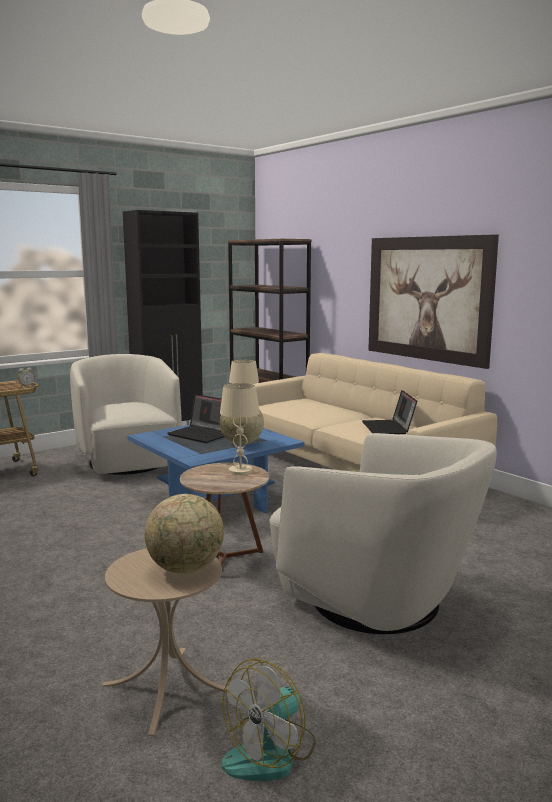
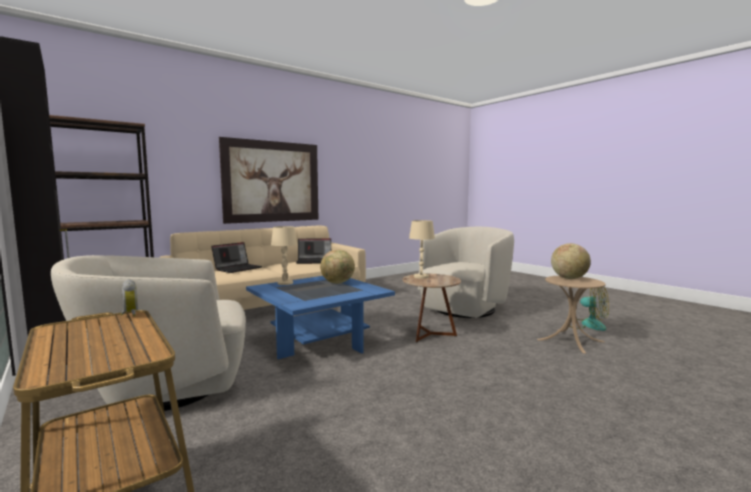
camera: 90 degrees left, 5 degrees down
(202, 434) = (305, 291): laptop -> laptop (238, 268)

